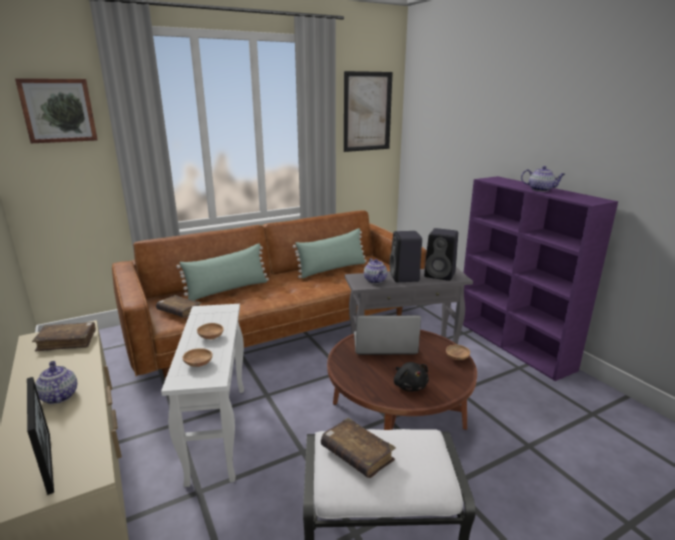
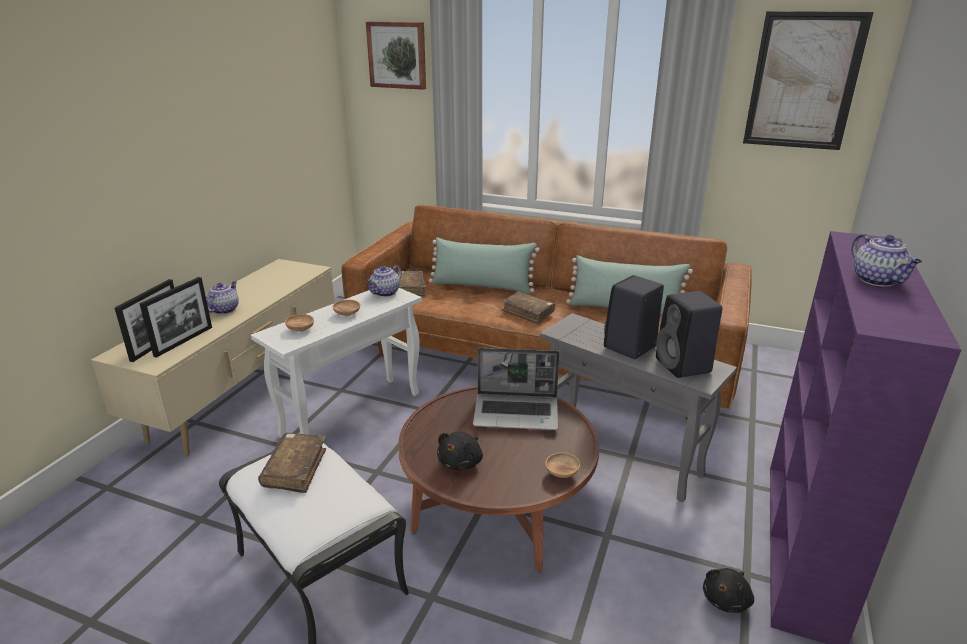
camera: 50 degrees right, 5 degrees up
(67, 341) = (289, 275): brown book -> brown book (528, 312)
(75, 441) = (184, 341): none -> picture frame
(375, 281) = (586, 335): teapot -> teapot (385, 293)
(383, 345) = (517, 413): laptop -> laptop turned 135 degrees clockwise
(531, 382) = (727, 600): none -> black plush toy

